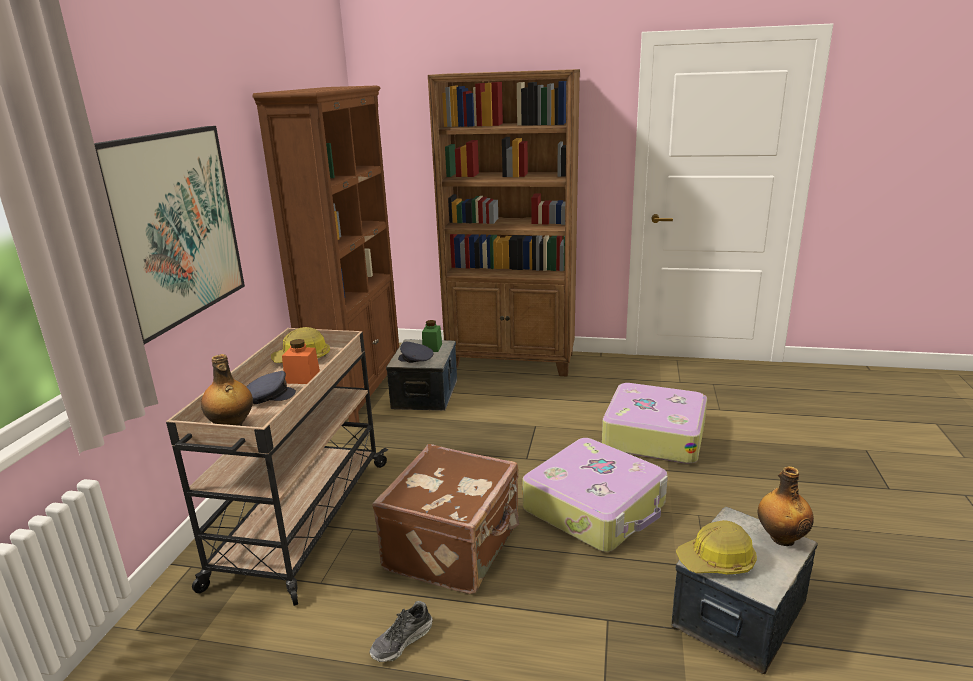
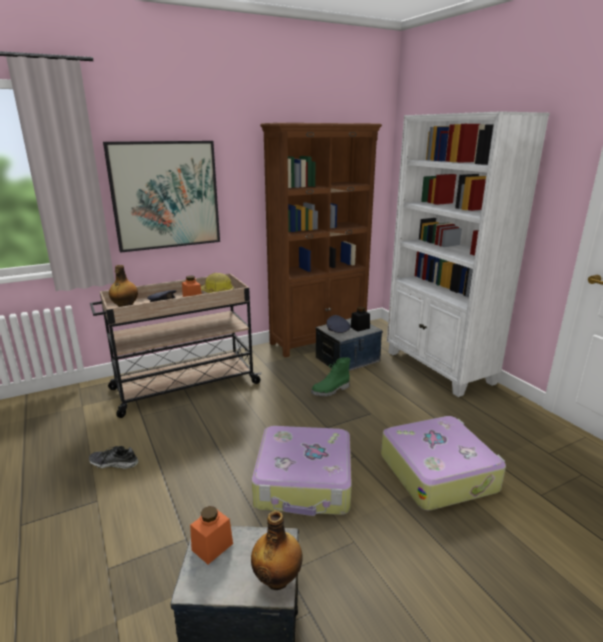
camera: 50 degrees right, 0 degrees up
(432, 347) = (360, 328): green jar -> black jar
(455, 548) = (206, 443): brown suitcase -> none
(467, 428) = (331, 391): none -> green boot
(512, 361) = (439, 368): brown bookcase -> white bookcase
(717, 561) = (212, 547): hard hat -> orange jar

